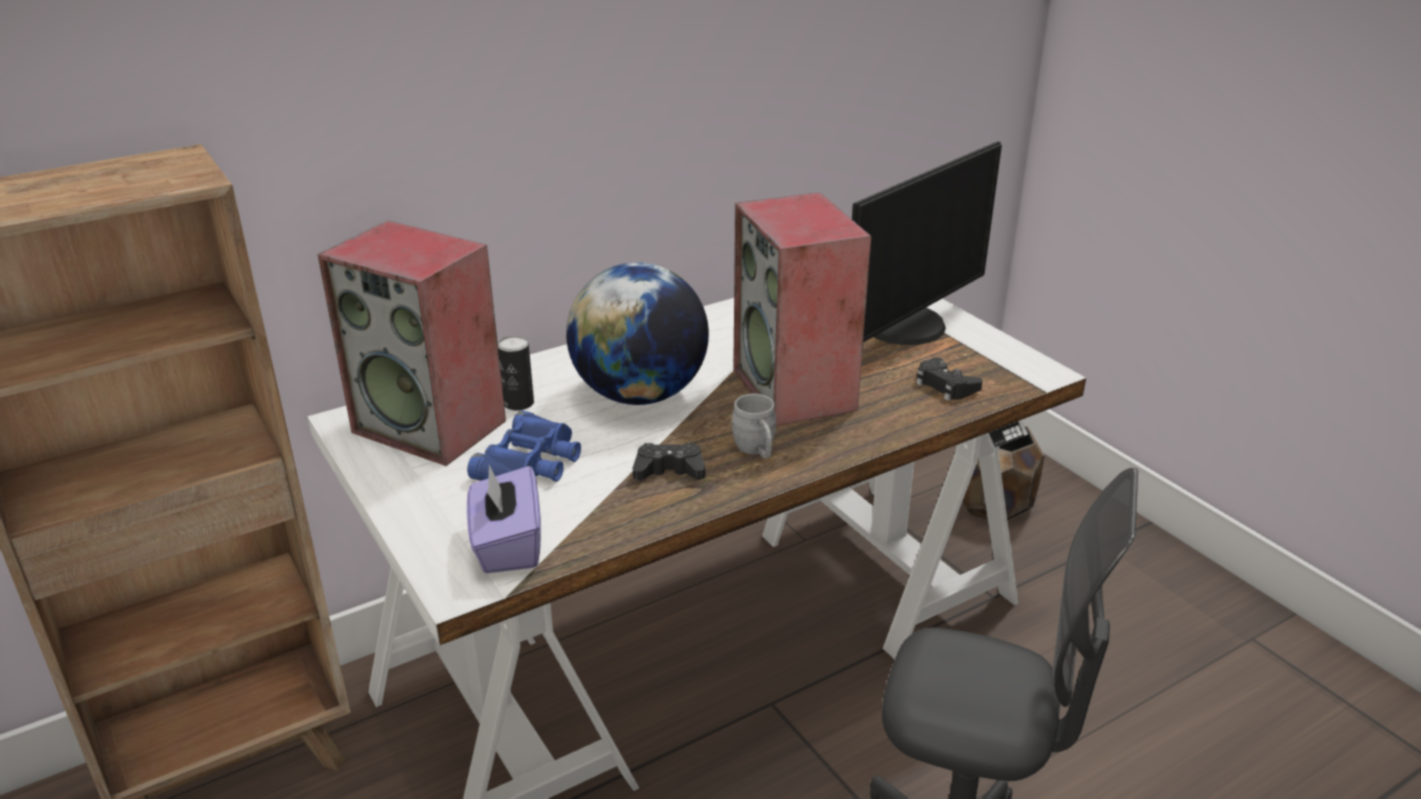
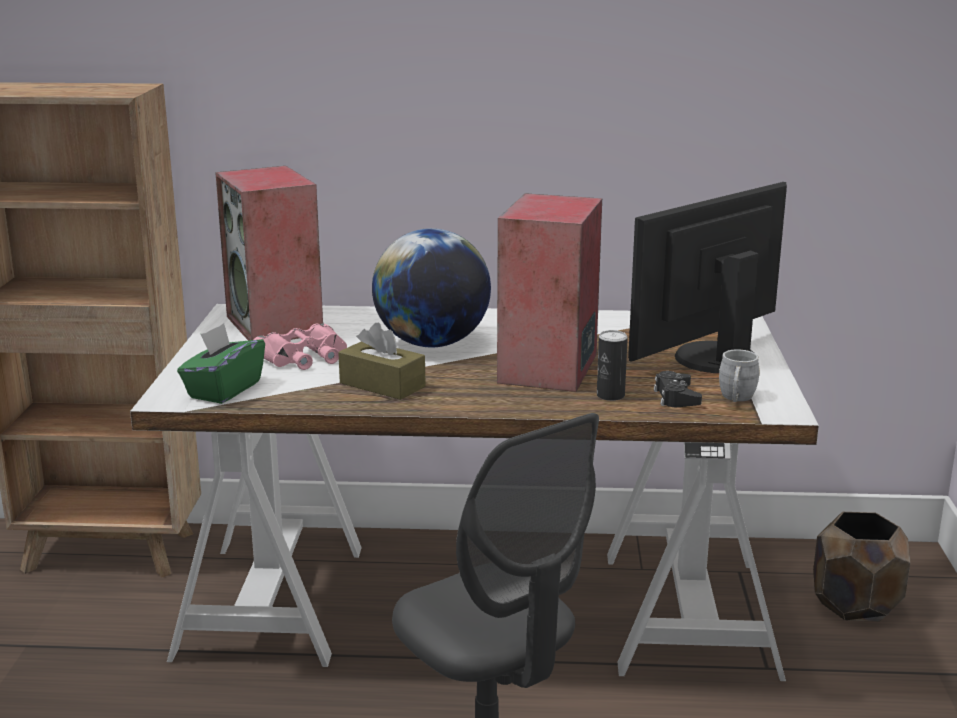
camera: 35 degrees right, 10 degrees down
(507, 545) = (224, 390): purple tissue box -> green tissue box
(518, 403) = (346, 328): can -> can (610, 395)
(531, 462) = (304, 357): blue binoculars -> pink binoculars
(669, 470) = (382, 385): black game controller -> brown tissue box
(756, 450) = (460, 392): grey mug -> grey mug (736, 399)
(907, 327) = (711, 357): monitor -> monitor turned 150 degrees clockwise

